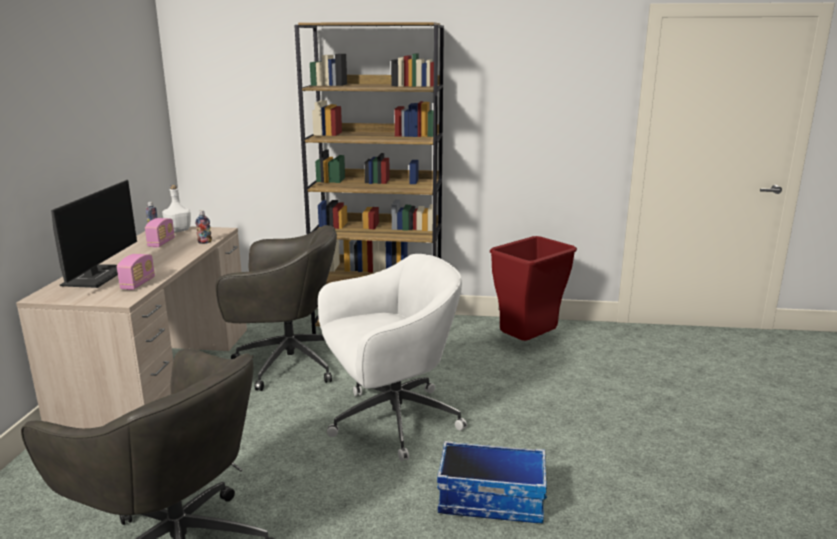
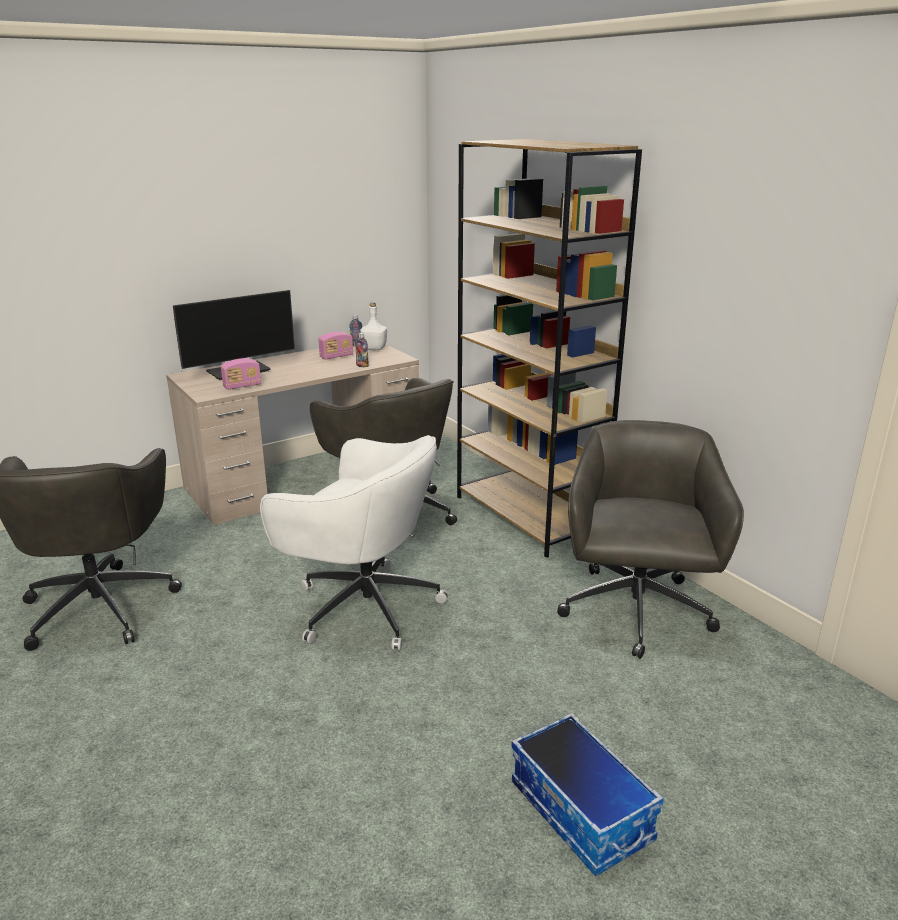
camera: 50 degrees right, 5 degrees up
(491, 499) = (296, 720): storage box -> storage box (582, 812)
(527, 343) = (635, 613): red trash can -> grey office chair

